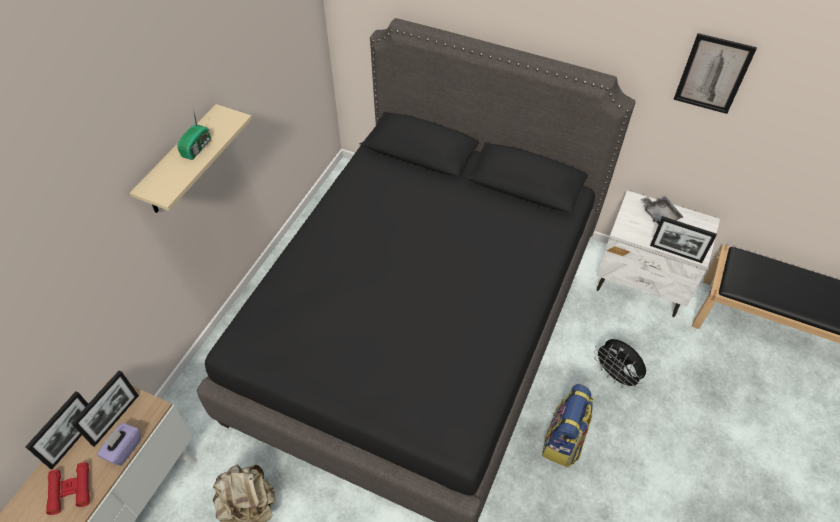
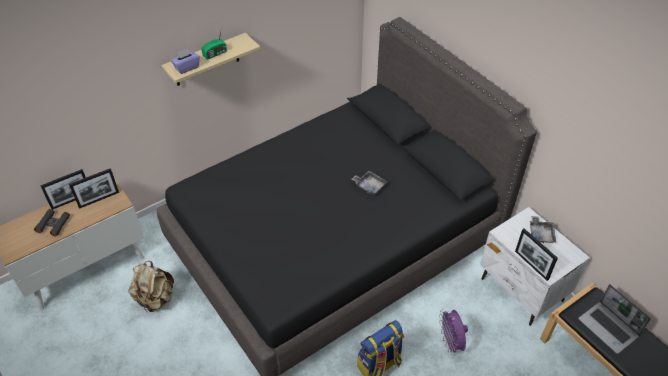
camera: 30 degrees right, 5 degrees down
(70, 490) = (53, 224): red binoculars -> black binoculars
(123, 449) = (92, 216): purple tissue box -> purple tissue box (186, 67)
(458, 240) = (369, 186): none -> grey tray
(615, 376) = (451, 343): black fan -> purple fan
(713, 74) = (590, 128): picture -> none
(773, 284) = (609, 328): none -> laptop

